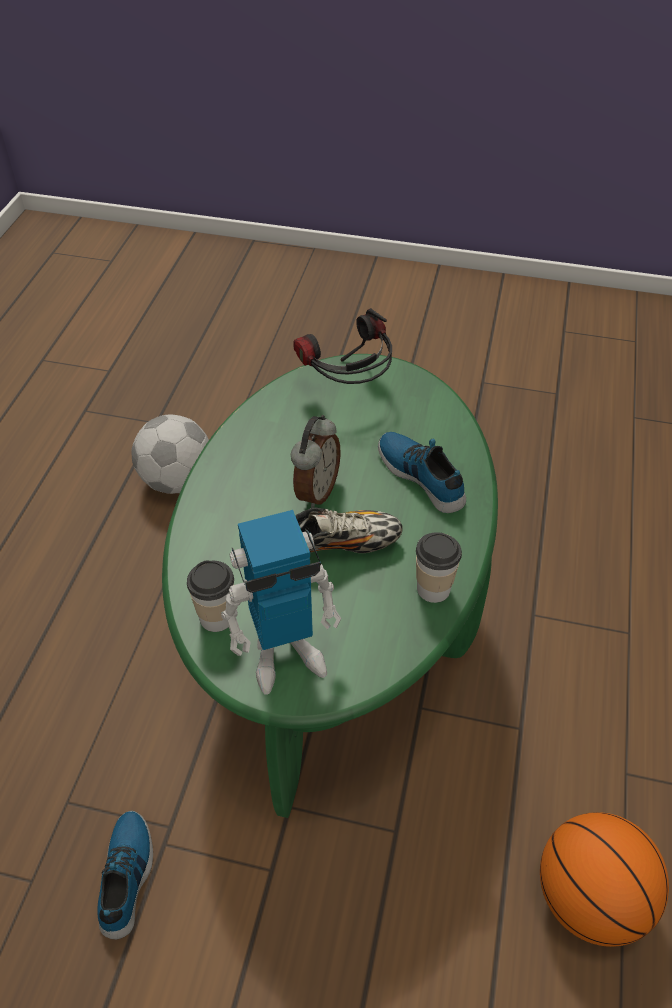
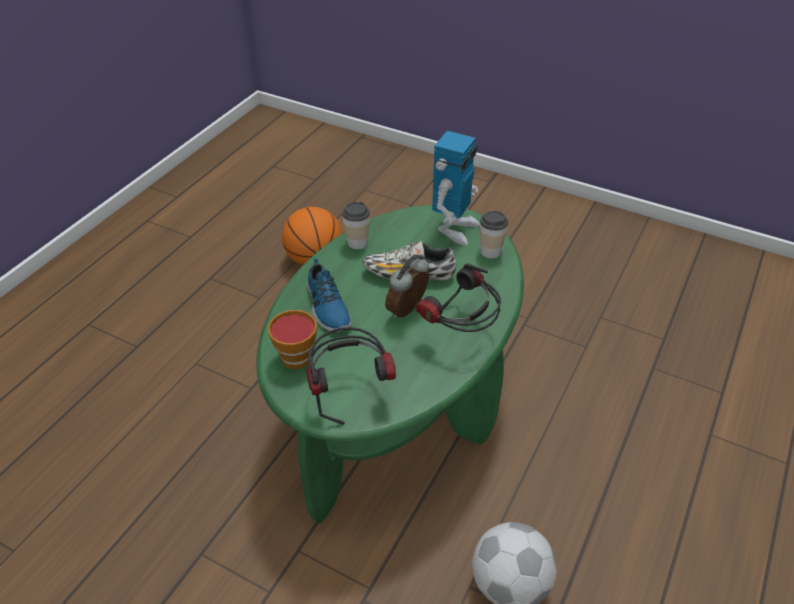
camera: 165 degrees left, 5 degrees down
(127, 875) = (547, 309): shoe -> none
(242, 476) = (460, 332): none -> headphones
(285, 654) = (454, 229): toy robot -> toy robot turned 120 degrees clockwise
(425, 414) = (297, 354): none -> cup

